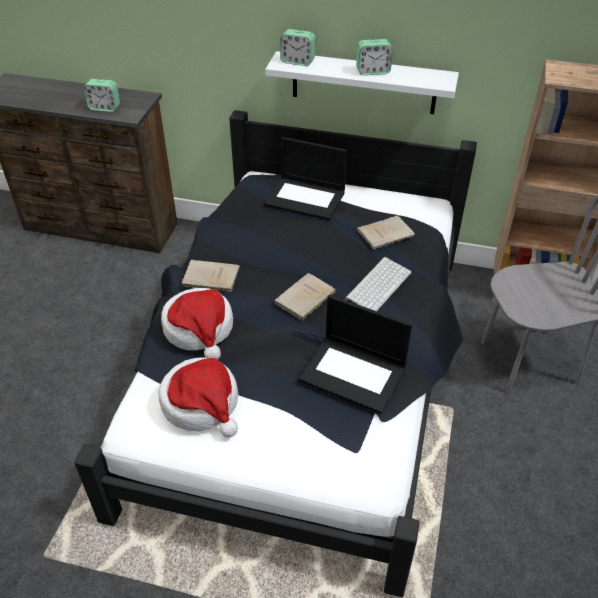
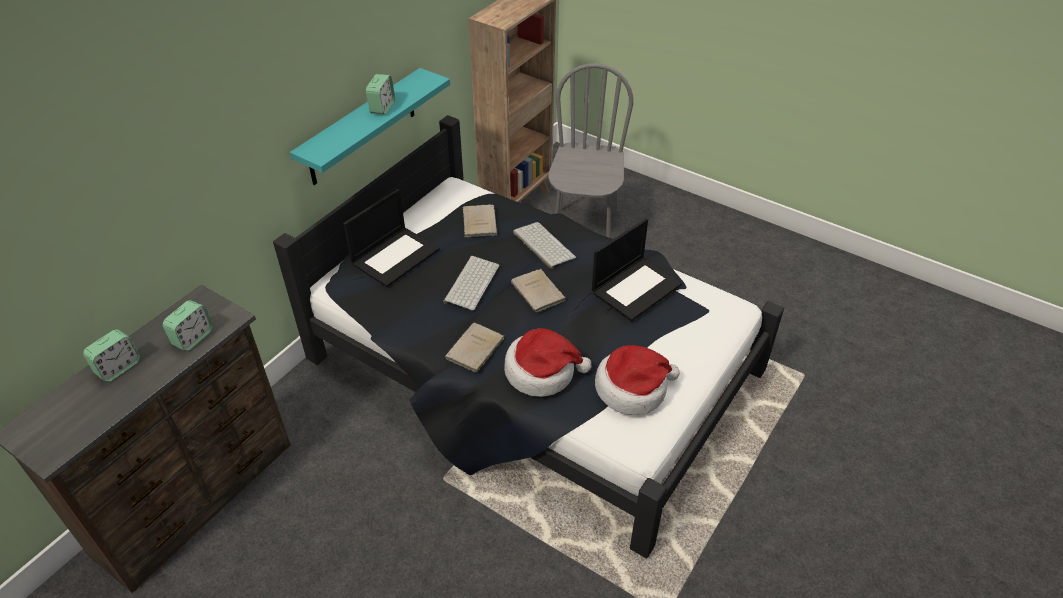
camera: 70 degrees left, 0 degrees up
(296, 251) = (471, 282): none -> keyboard
(297, 61) = (325, 143): alarm clock -> alarm clock (118, 368)
(363, 83) = (362, 127): white shelf -> turquoise shelf

